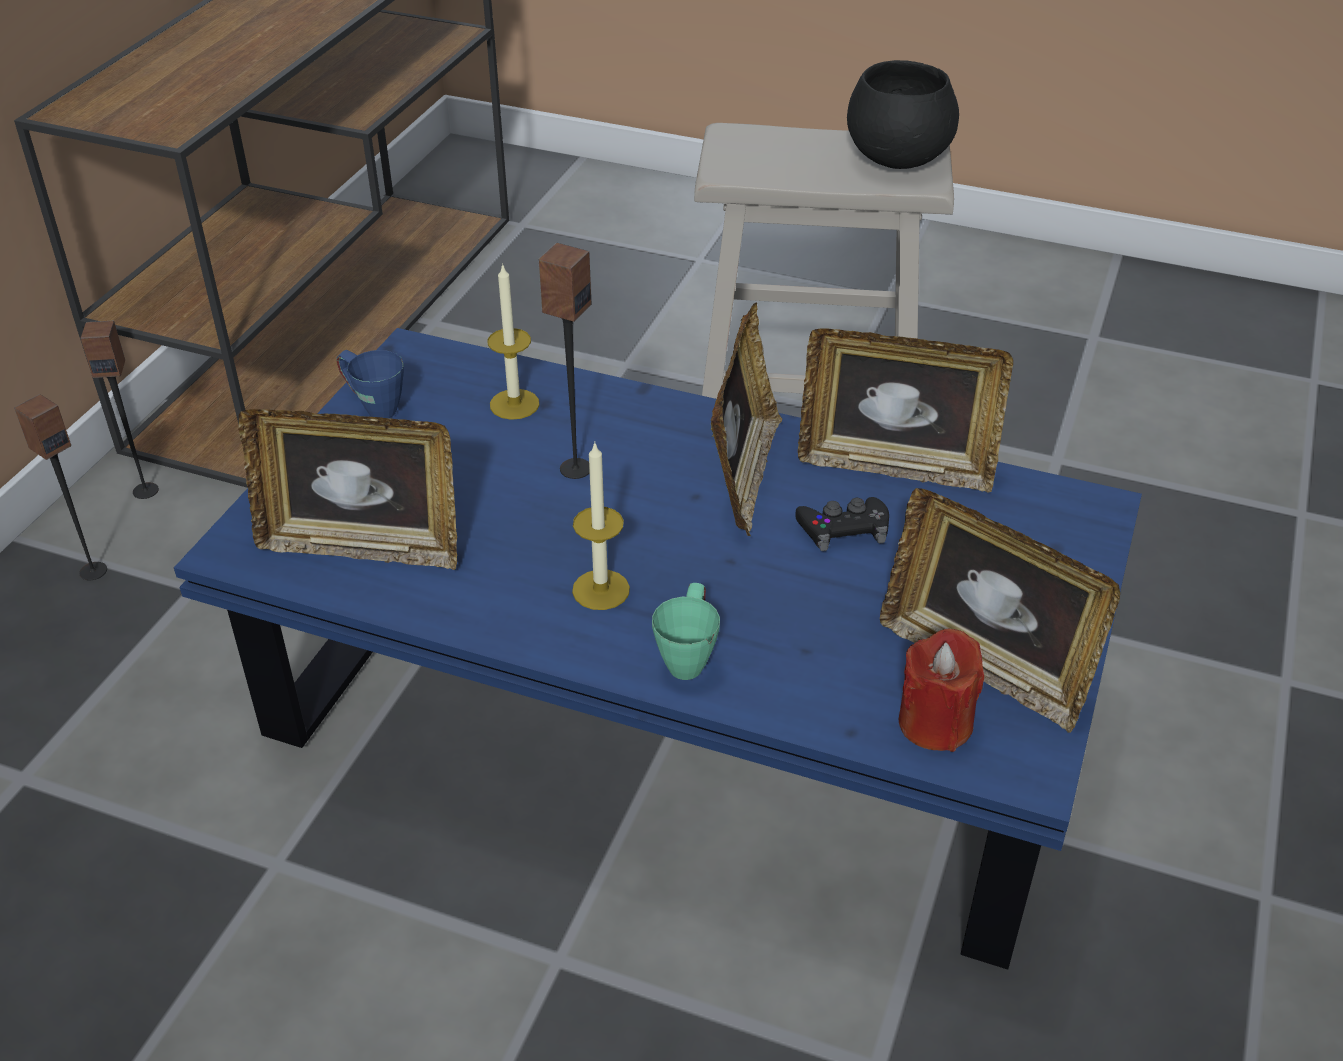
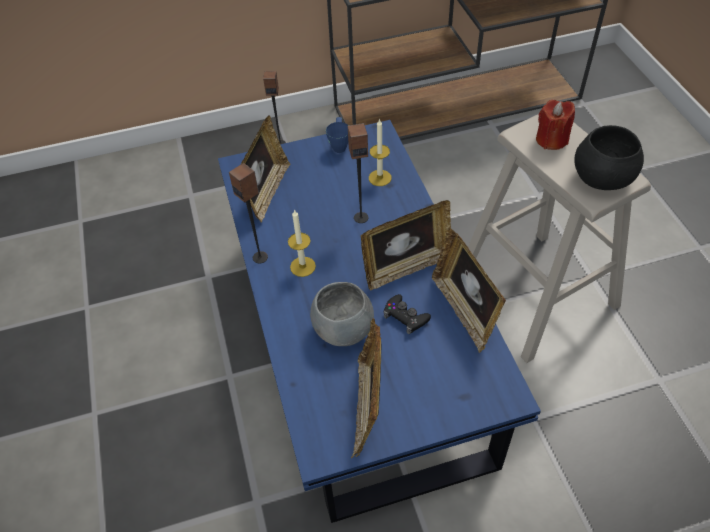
camera: 55 degrees right, 10 degrees up
(146, 490) = (325, 126): speaker -> speaker (260, 257)
(362, 546) = (267, 192): picture frame -> picture frame turned 135 degrees counterclockwise
(688, 656) = (290, 312): green mug -> none
(794, 610) = (344, 328): none -> grey bowl
(935, 723) = (320, 408): red candle -> red candle (551, 140)

